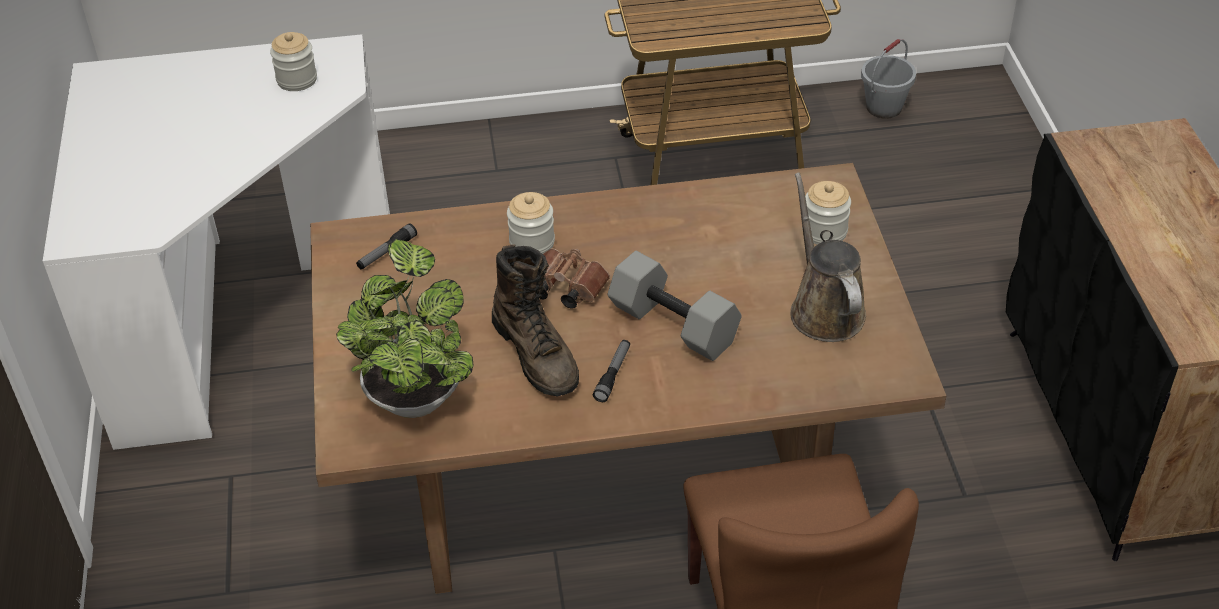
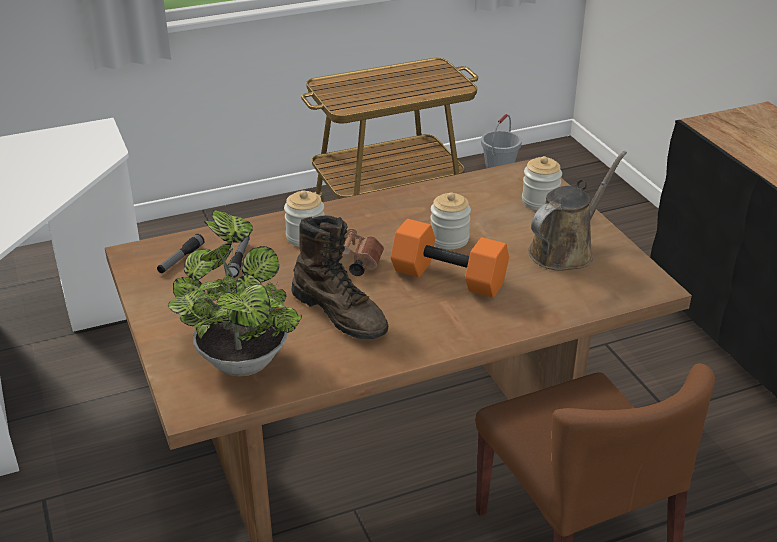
camera: 15 degrees left, 10 degrees down
(297, 80) = (65, 151): jar -> jar (449, 239)
(613, 374) = (413, 319): flashlight -> flashlight (239, 259)
(671, 325) = (447, 278): grey dumbbell -> orange dumbbell
(824, 308) = (565, 250): brown watering can -> brown watering can turned 75 degrees clockwise

